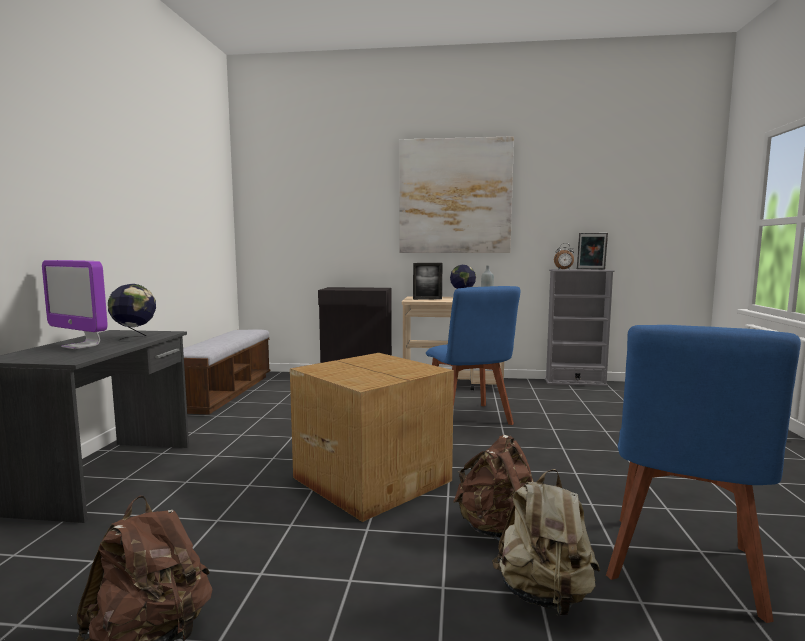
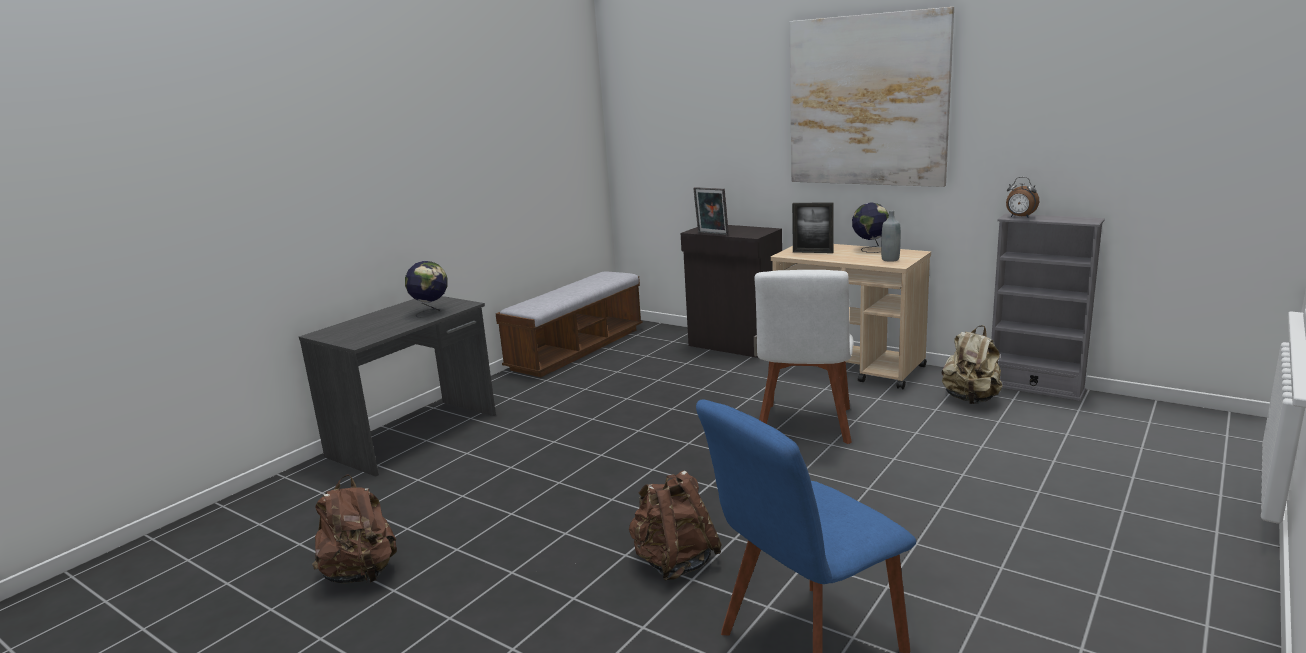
camera: 30 degrees right, 10 degrees up
(81, 346) = (382, 321): monitor -> none
(372, 478) = (620, 482): cardboard box -> none
(469, 419) = (804, 426): blue chair -> white chair
(544, 595) = (645, 629): beige backpack -> beige backpack (971, 399)
(591, 269) = (1069, 217): picture frame -> picture frame (712, 234)

